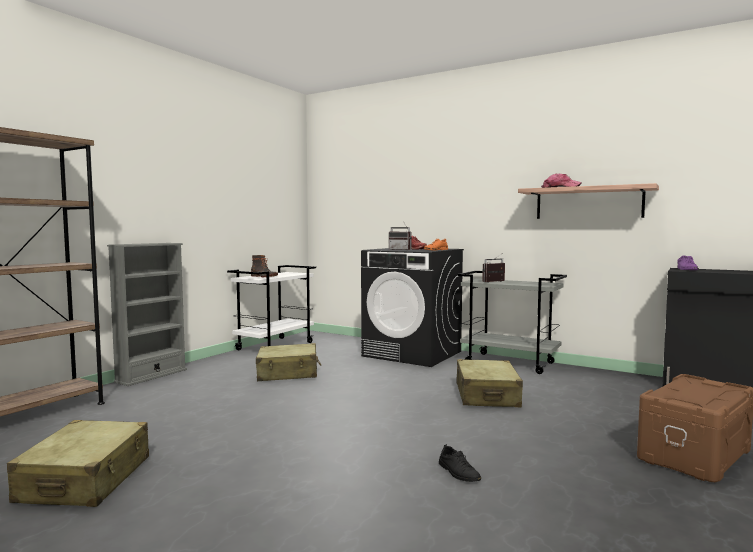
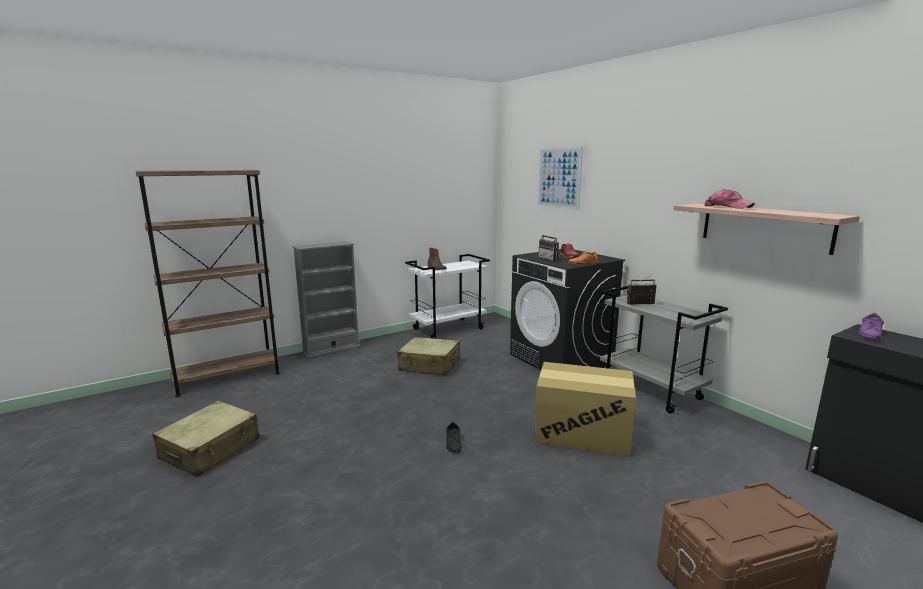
camera: 25 degrees right, 10 degrees up
(384, 181) = (559, 178): none -> picture
(458, 472) = (461, 524): black shoe -> black shoe (453, 443)
(487, 395) = (581, 432): beige suitcase -> cardboard box

